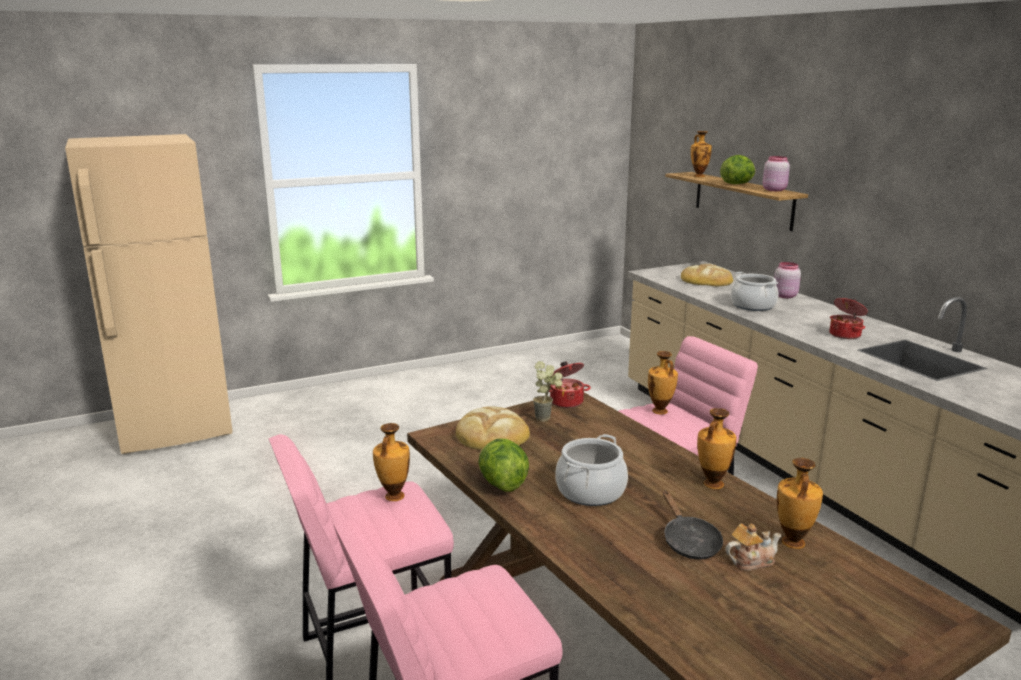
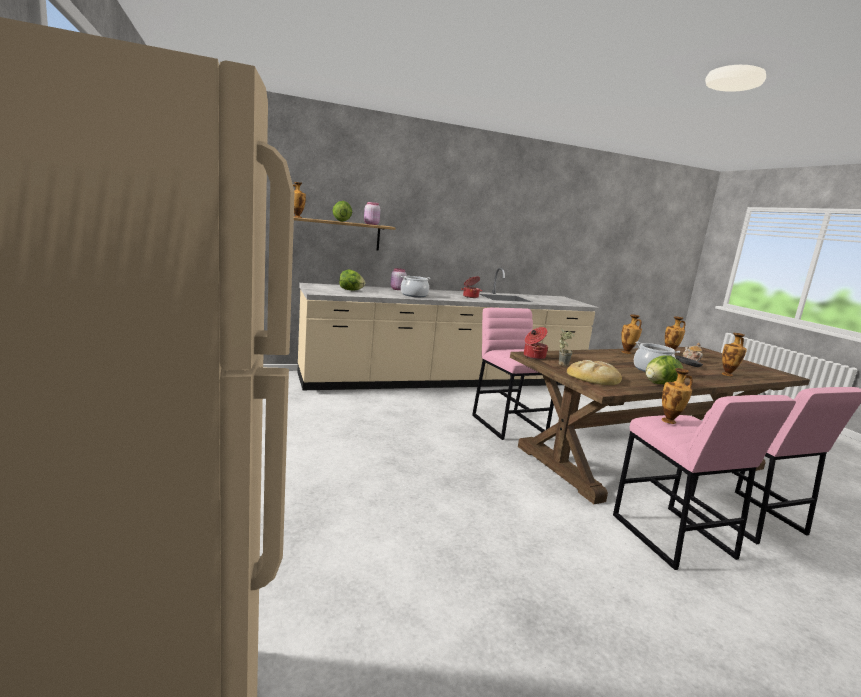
camera: 85 degrees left, 5 degrees down
(660, 411) = (515, 351): vase -> vase (728, 374)
(706, 280) = (351, 290): bread -> lettuce

